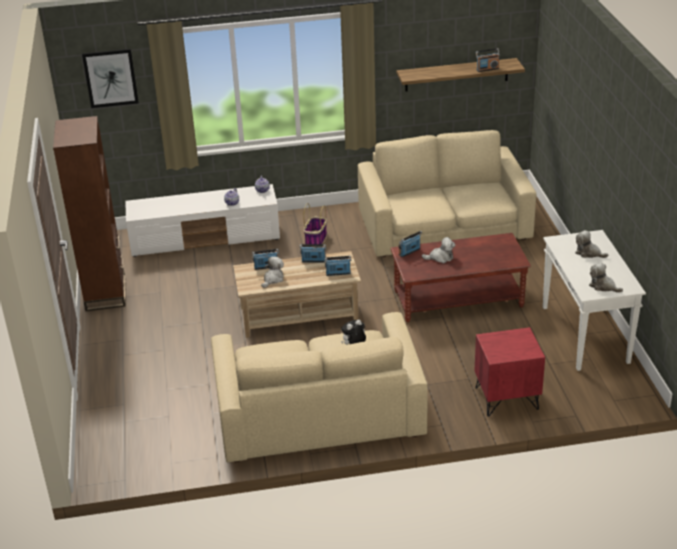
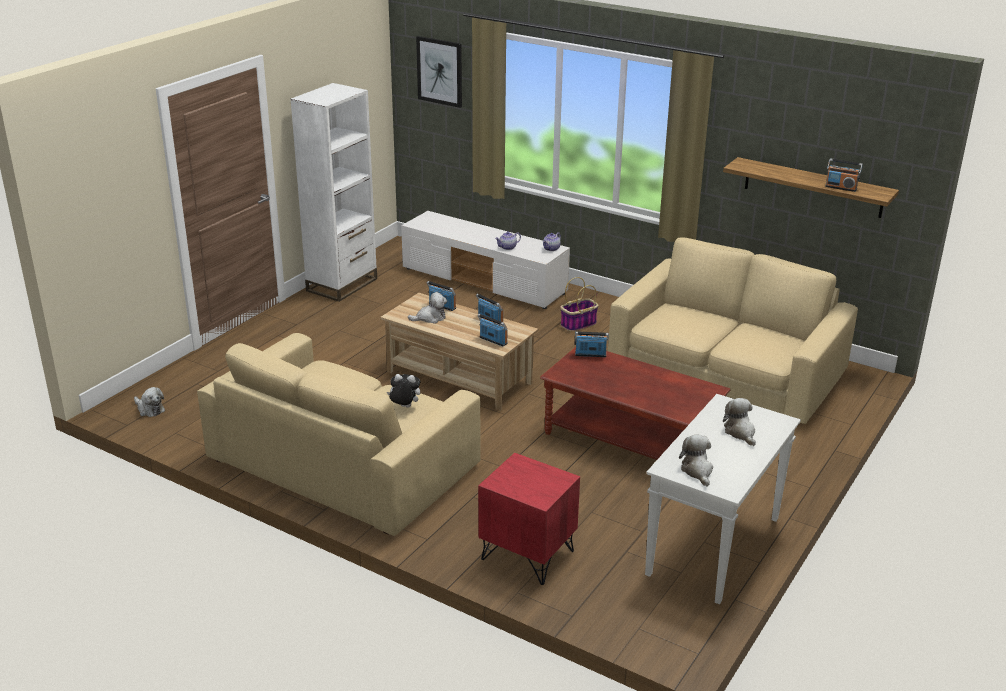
camera: 40 degrees right, 5 degrees down
(105, 292) = (342, 285): brown bookcase -> white bookcase
(440, 257) = (612, 374): plush toy -> plush toy (149, 409)

